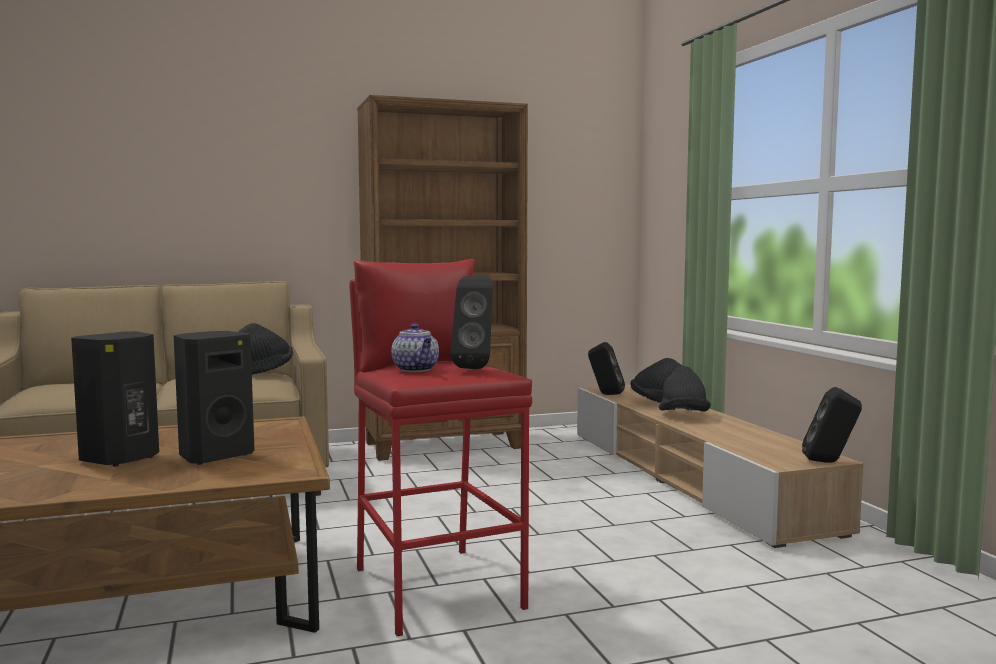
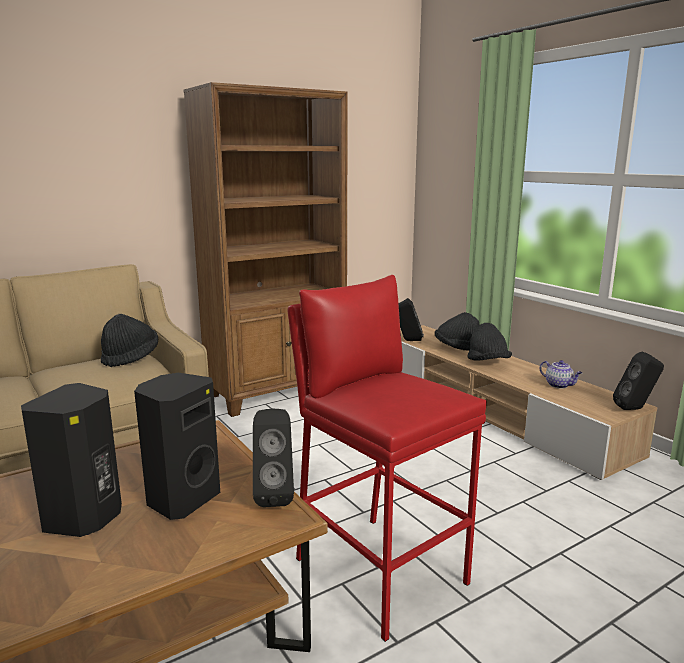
camera: 15 degrees left, 10 degrees up
(416, 369) = (378, 397): teapot -> teapot (559, 385)
(476, 368) = (428, 389): black speaker -> black speaker (274, 495)

